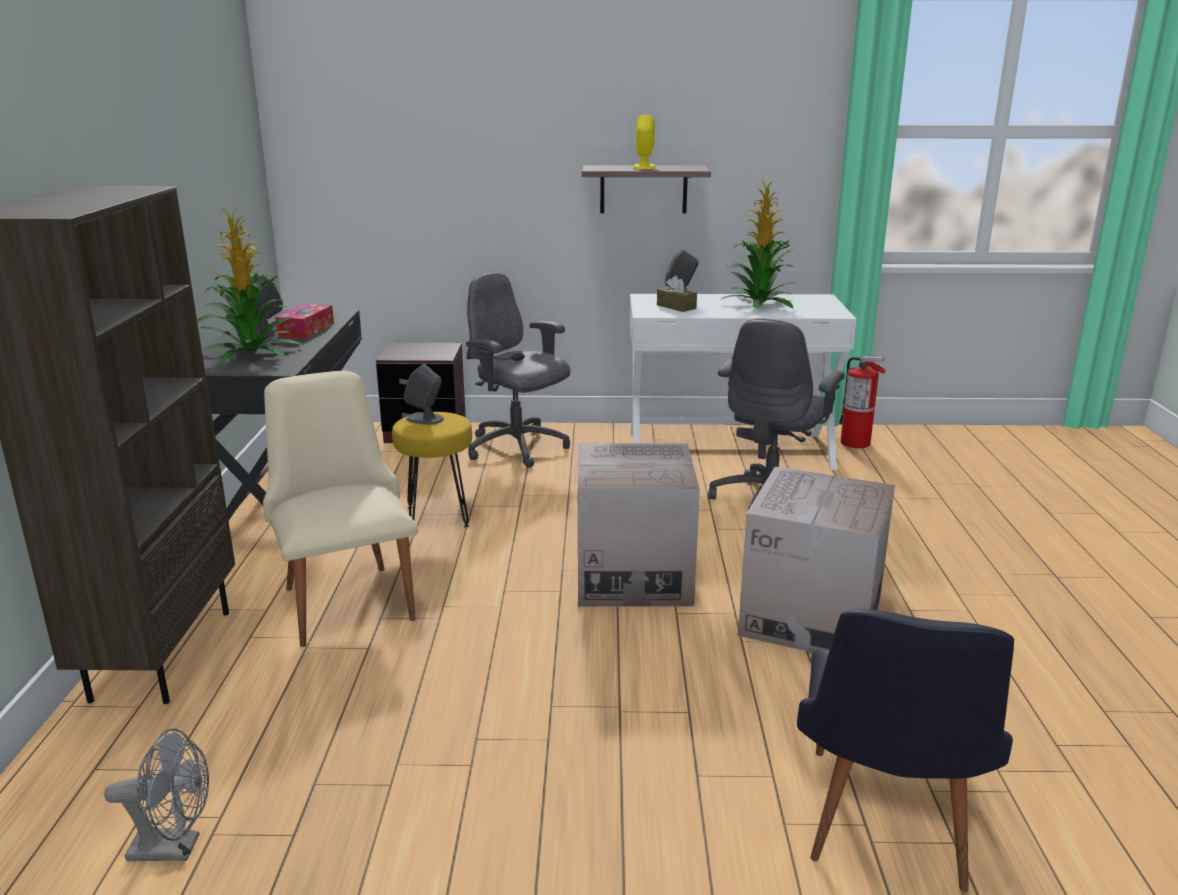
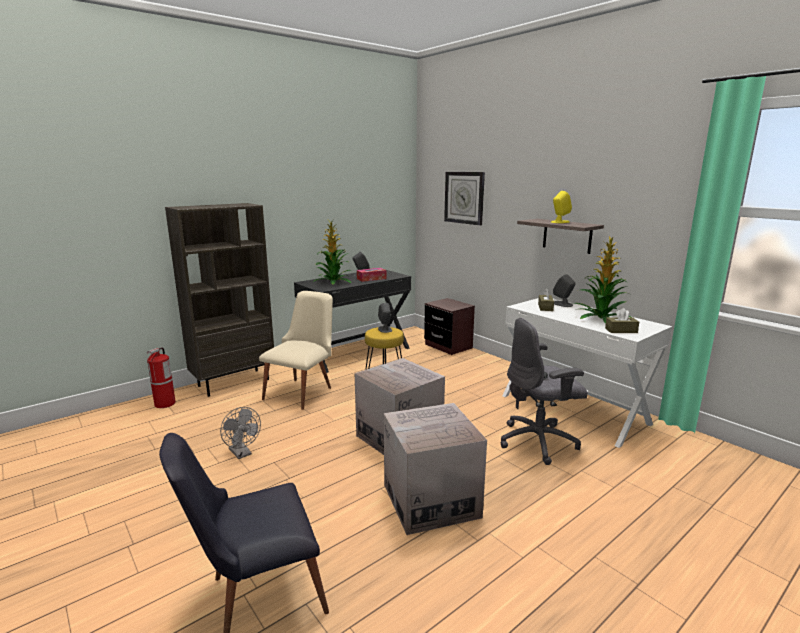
camera: 50 degrees right, 5 degrees down
(175, 848) = (136, 433): grey fan -> grey fan (242, 453)
(409, 137) = (464, 197): none -> wall clock
(517, 448) = (470, 366): grey office chair -> none
(814, 311) = (621, 330): none -> brown tissue box
(855, 443) = (670, 440): fire extinguisher -> fire extinguisher (165, 404)

